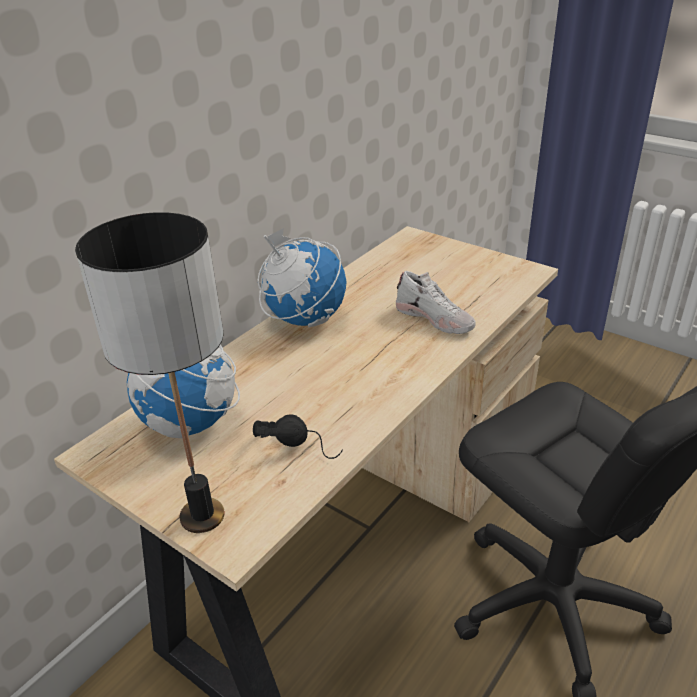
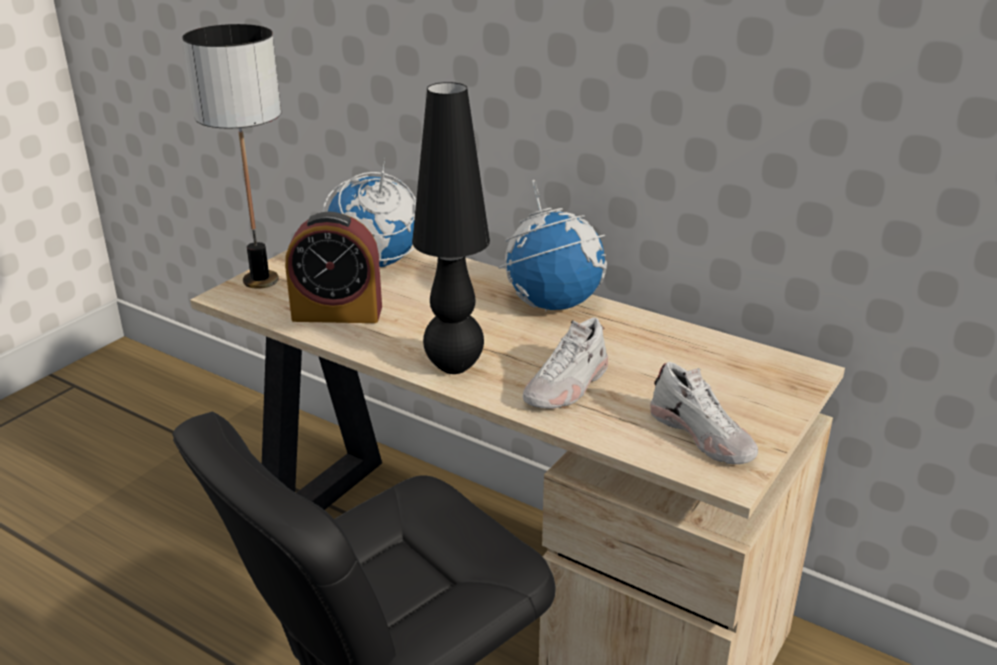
camera: 85 degrees right, 5 degrees down
(300, 444) = (337, 313): black headphones -> alarm clock
(407, 369) = (454, 366): none -> black table lamp
(489, 274) = (703, 435): none -> white shoe

